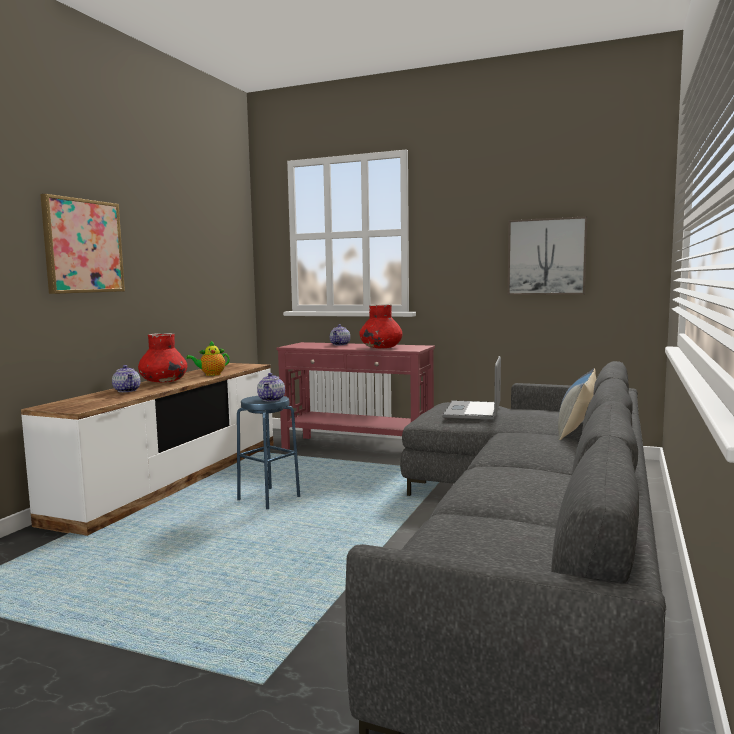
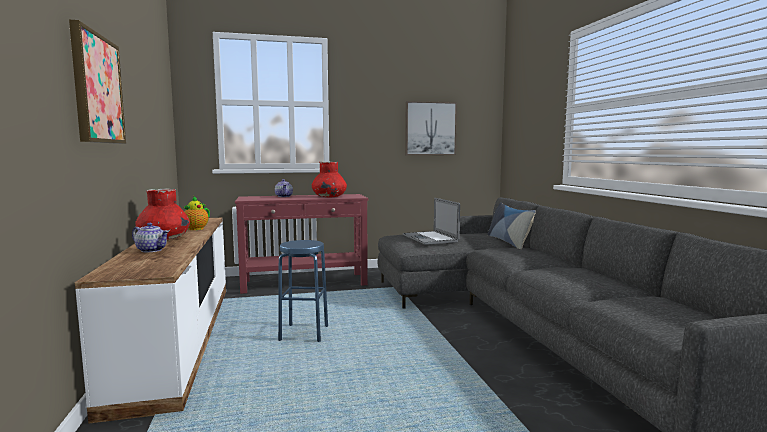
camera: 35 degrees left, 0 degrees up
(272, 399) = (310, 243): teapot -> none

